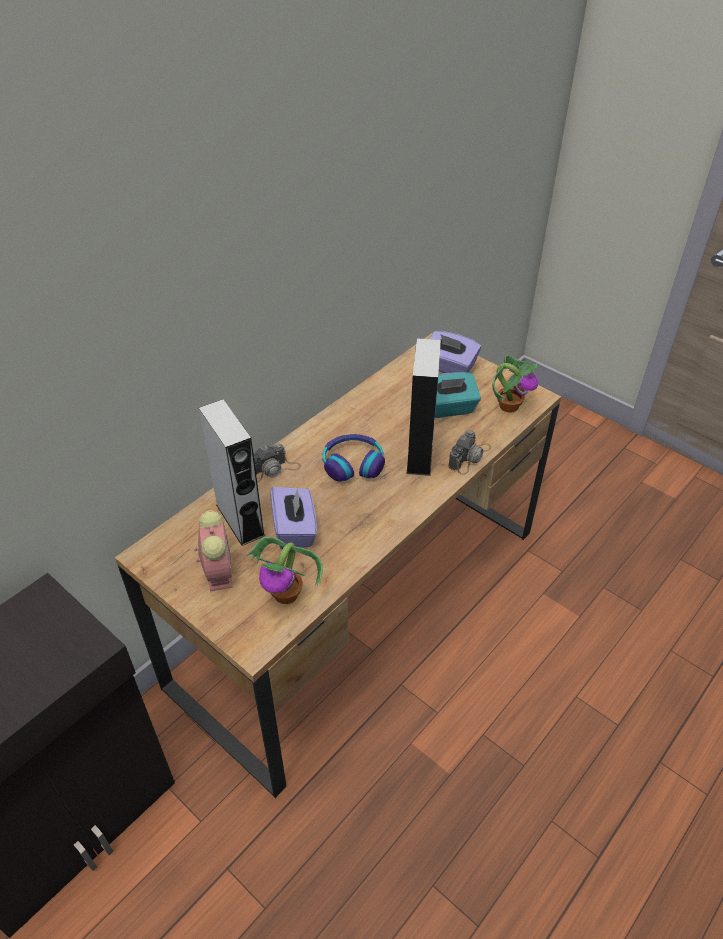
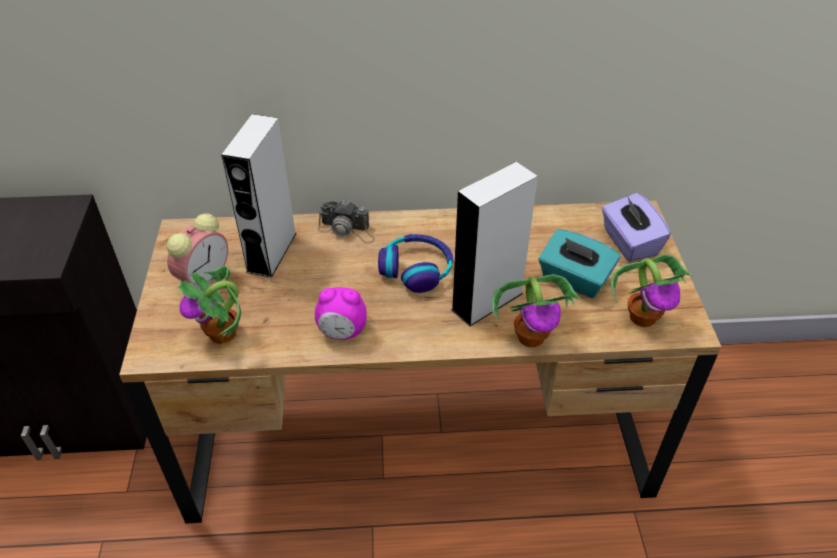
camera: 45 degrees right, 0 degrees up
(295, 530) = (298, 289): purple tissue box -> none
(362, 534) = (342, 332): none -> alarm clock
(469, 457) = (531, 336): camera -> potted plant

